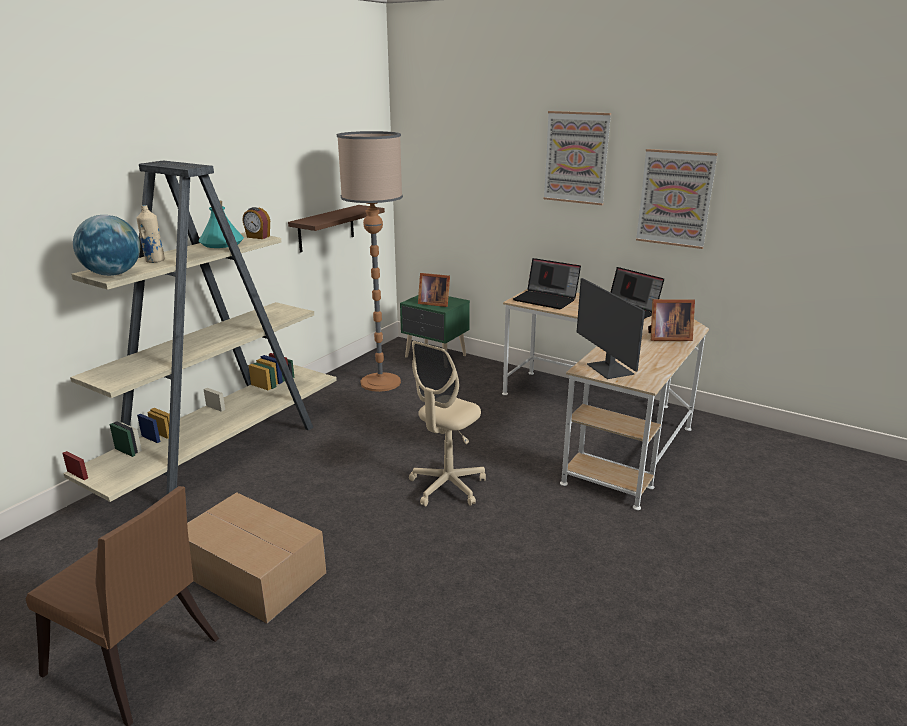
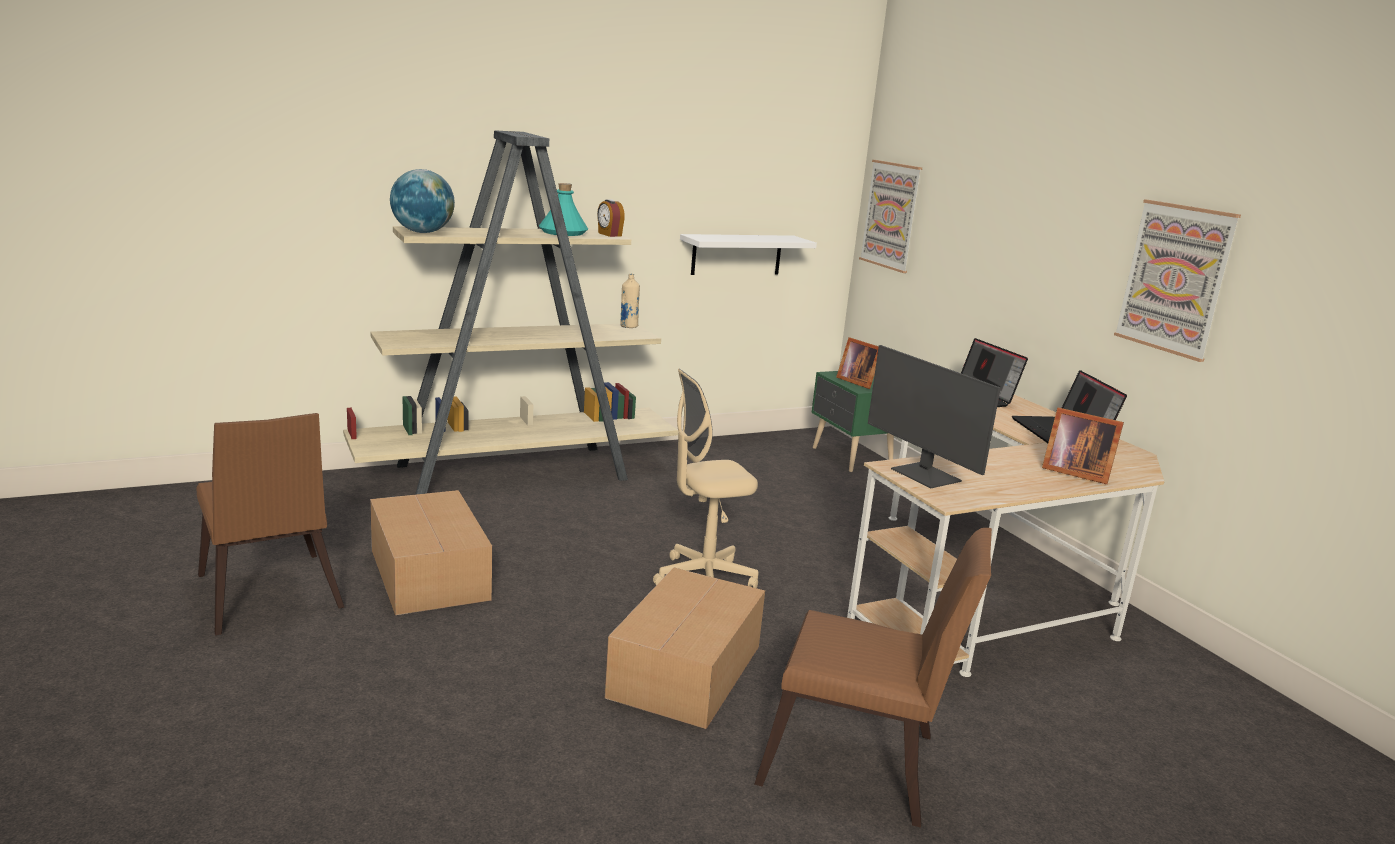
camera: 30 degrees right, 5 degrees down
(155, 261) = (476, 231): beige bottle -> beige bottle (628, 326)
(326, 228) = (736, 254): brown shelf -> white shelf
(380, 382) = (752, 463): floor lamp -> none
(512, 562) = (688, 670): none -> cardboard box
(576, 157) = (1059, 204): picture -> picture (891, 215)
(609, 369) = (924, 475): monitor -> monitor turned 45 degrees counterclockwise
(669, 579) = (860, 766): none -> brown chair

